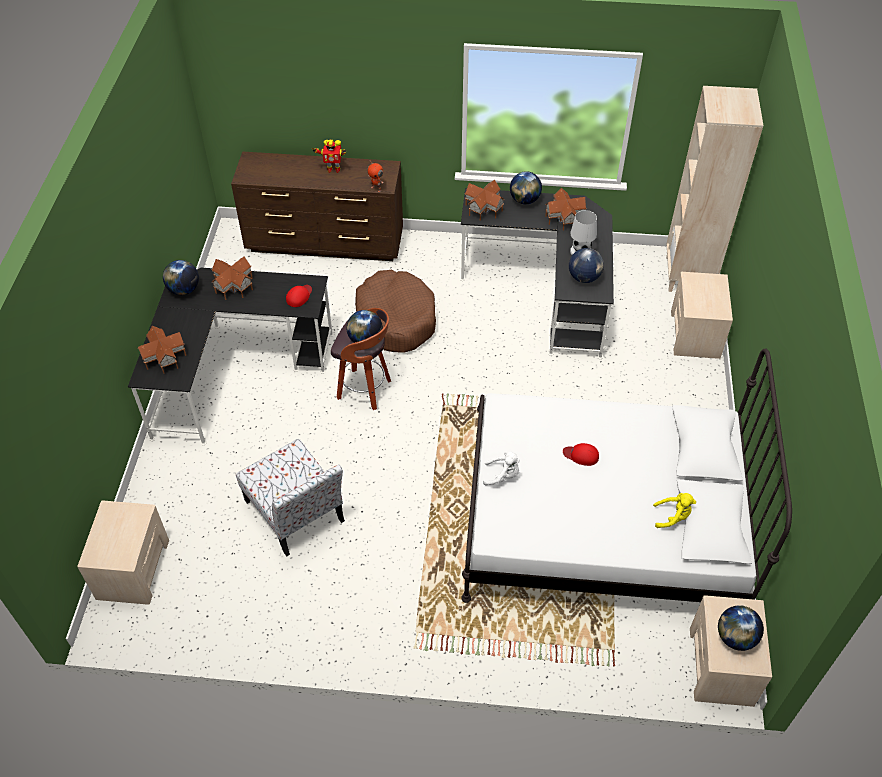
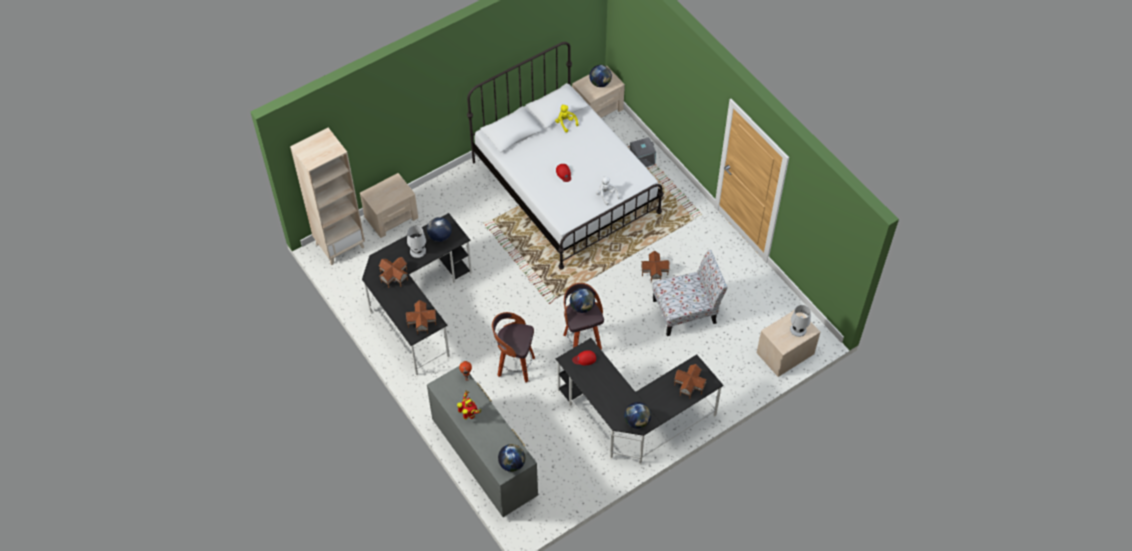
camera: 130 degrees left, 5 degrees up
(109, 544) = (798, 329): none -> white table lamp
(233, 285) = (609, 399): toy house -> toy house (655, 271)
(296, 513) = (686, 311): chair -> chair turned 60 degrees clockwise
(325, 243) = (484, 458): brown dresser -> grey dresser
(396, 319) = (515, 366): brown dog bed -> stool
(524, 200) = (395, 306): globe -> globe (512, 464)
(573, 649) = (642, 160): none -> grey storage box

